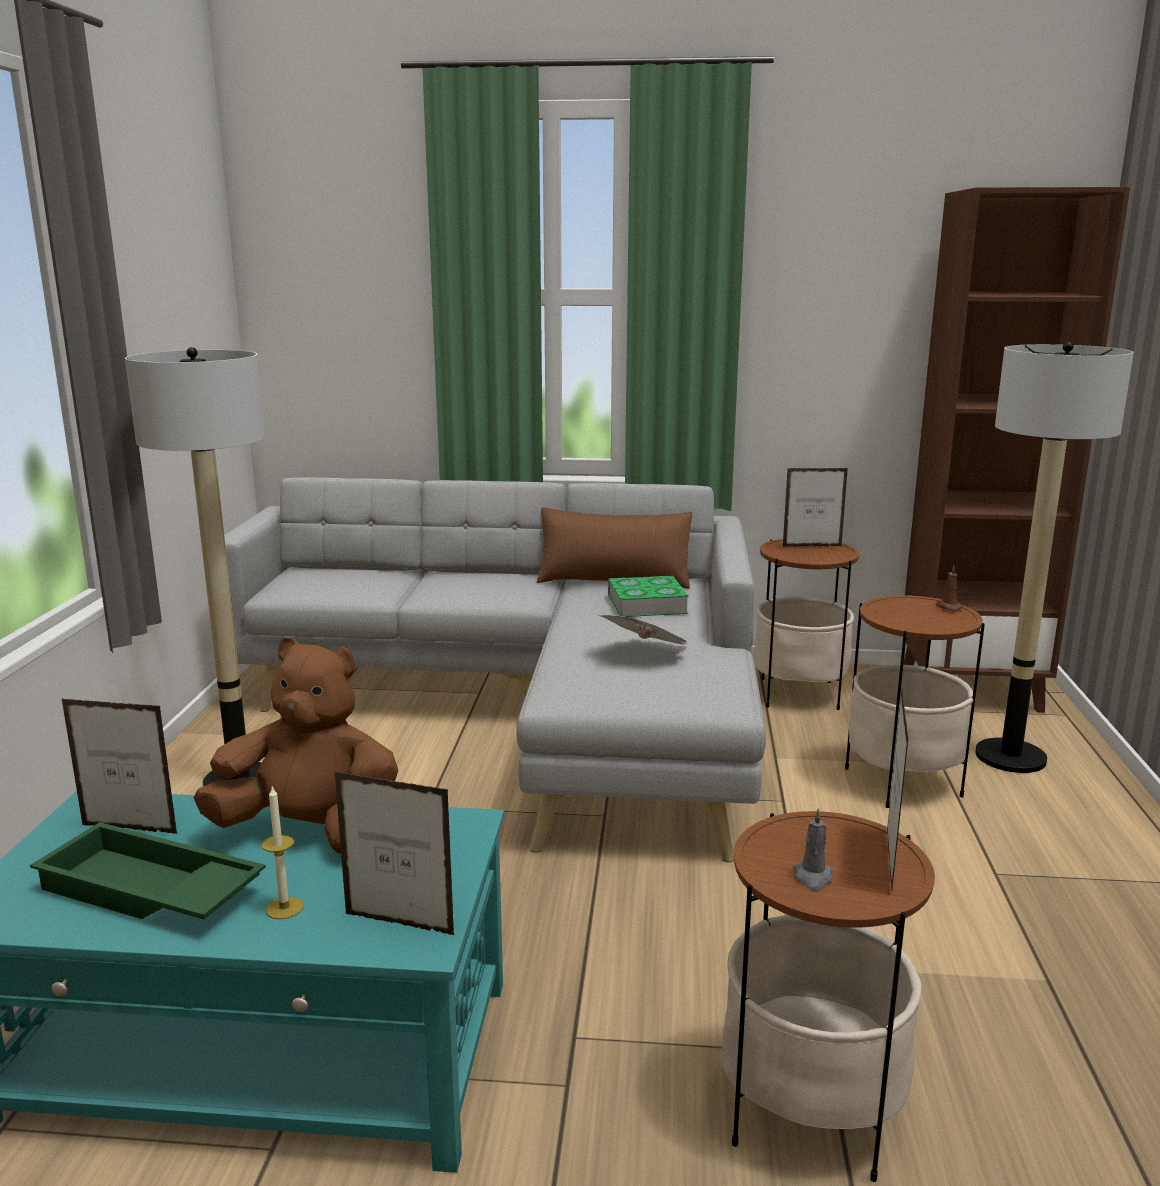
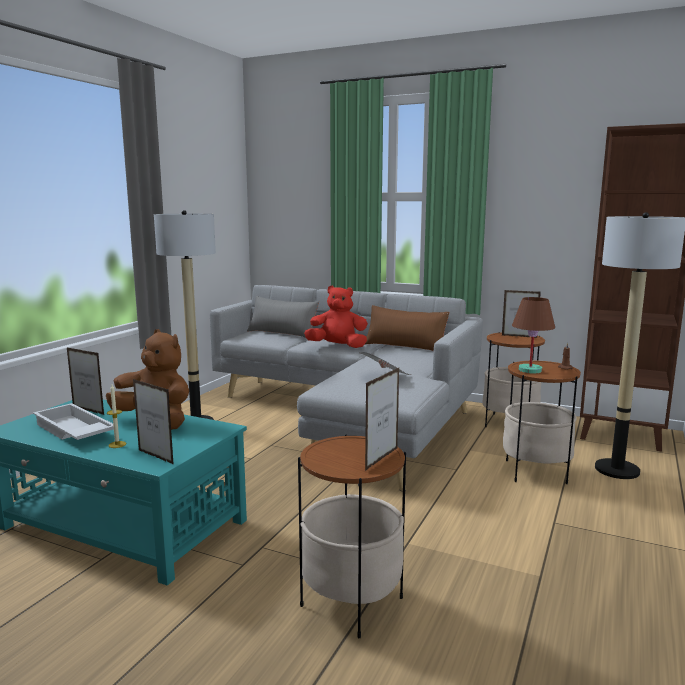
camera: 20 degrees right, 5 degrees down
(147, 892) = (72, 431): green tray -> white tray
(359, 572) = (282, 333): none -> grey pillow
(495, 593) = (337, 346): none -> red plush toy
(647, 604) = (410, 357): book -> none
(813, 877) = (334, 460): grey candle -> none
(903, 619) = (529, 370): none -> brown table lamp

